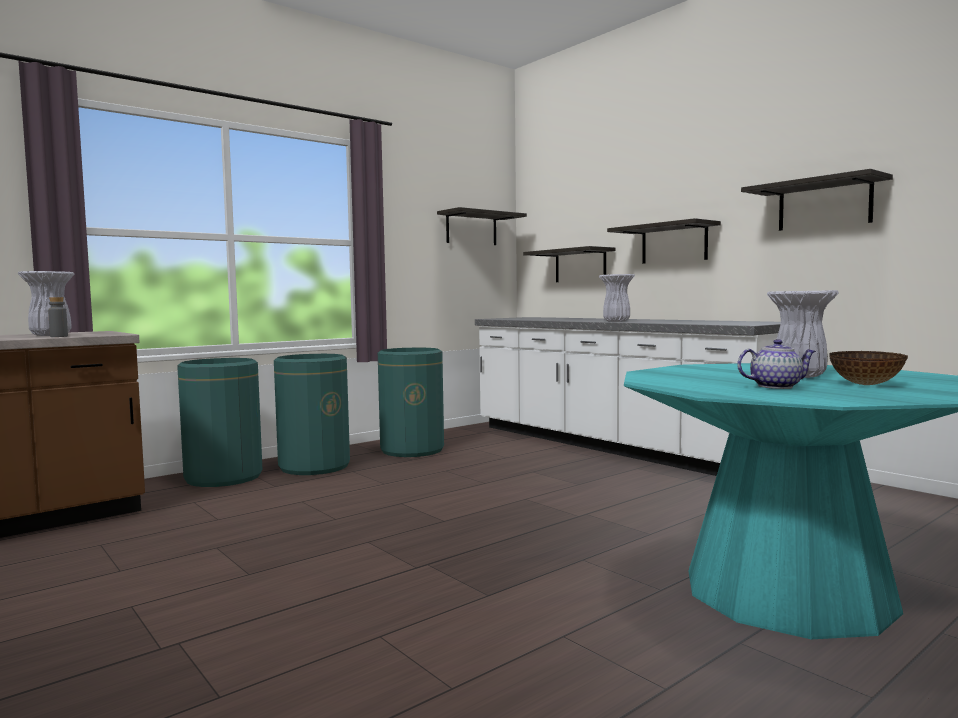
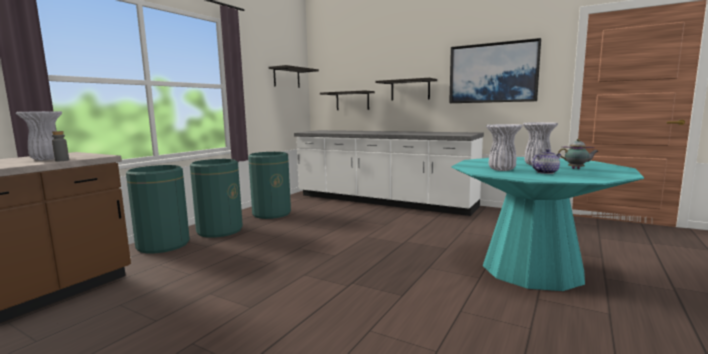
camera: 20 degrees left, 5 degrees up
(617, 321) = (388, 133): white vase -> white vase (502, 170)
(824, 205) = (492, 73): shelf -> picture
(865, 385) = (577, 169): bowl -> teapot

